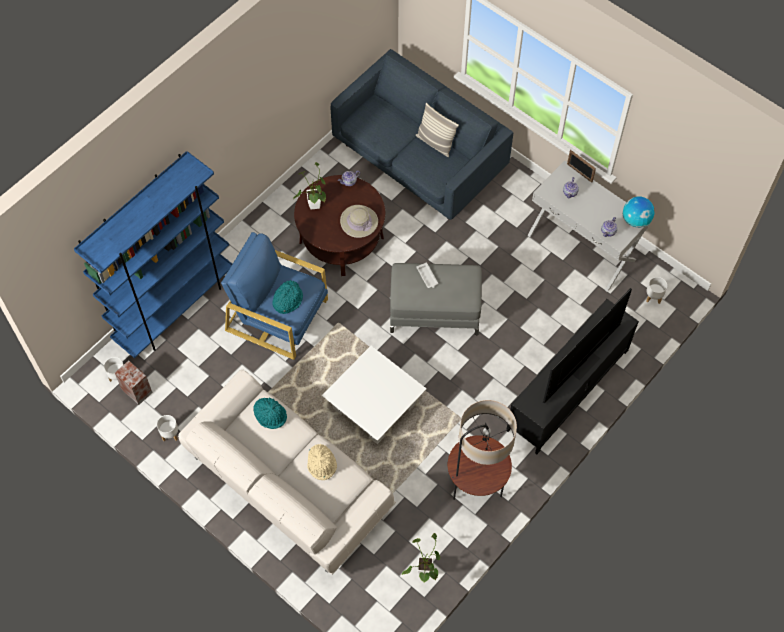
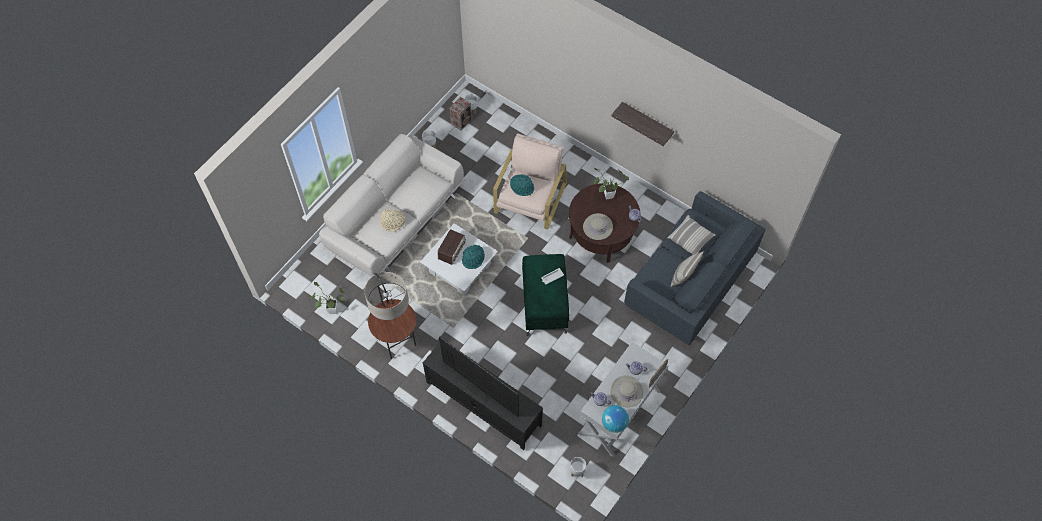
camera: 85 degrees right, 0 degrees up
(175, 308) = (529, 134): blue bookcase -> none
(259, 114) = (647, 122): none -> shelf
(270, 415) = (429, 188): turquoise hat -> turquoise hat (473, 259)
(278, 315) = (530, 198): blue armchair -> beige armchair
(363, 399) = (452, 250): none -> radio
(385, 130) = (690, 239): none -> pillow
(435, 311) = (545, 304): grey ottoman -> green ottoman
(597, 204) = (626, 391): none -> beige hat

